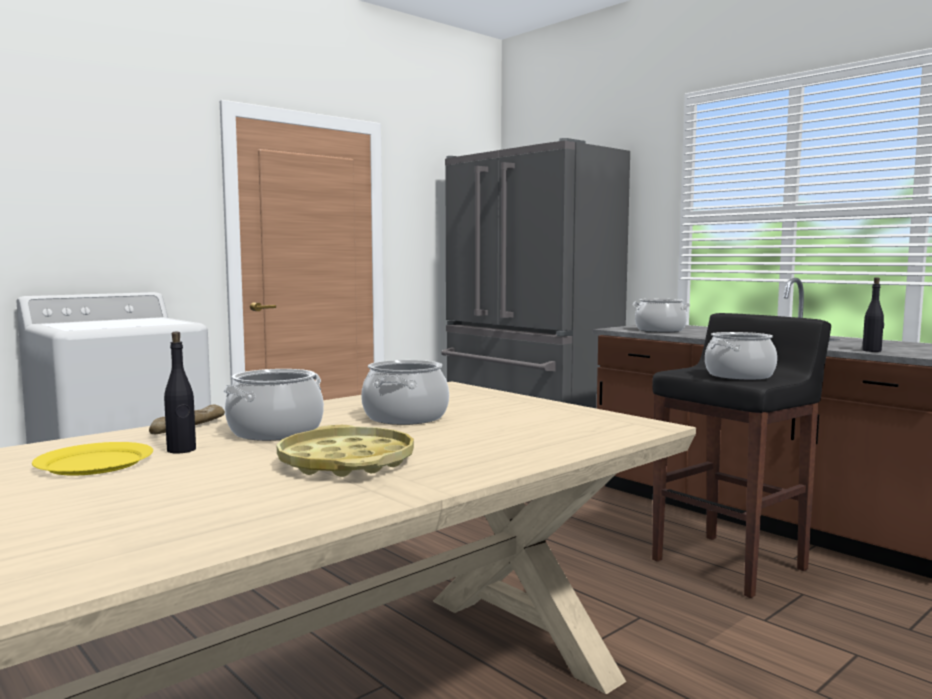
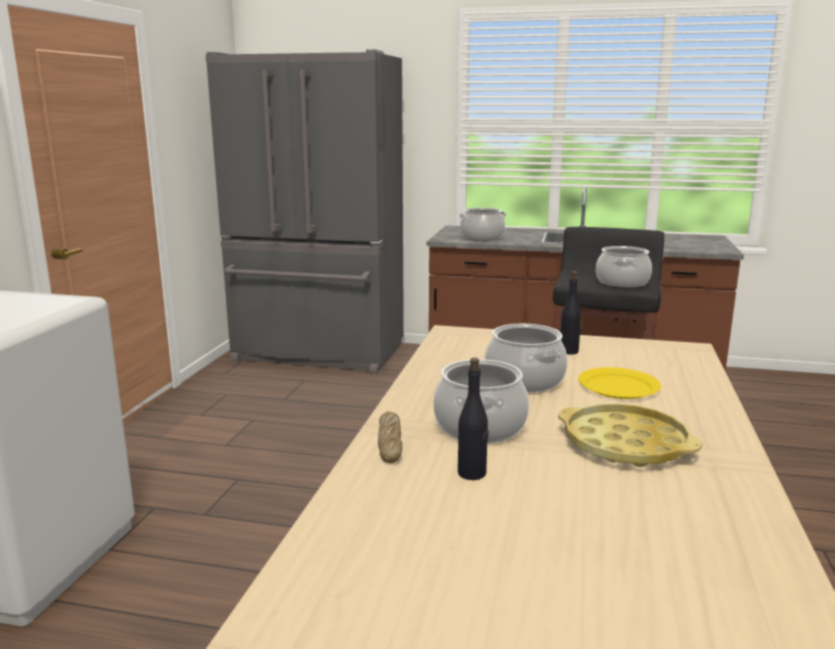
camera: 35 degrees left, 10 degrees up
(94, 463) = (449, 516): yellow plate -> yellow plate (618, 387)
(872, 351) = (672, 248): black bottle -> black bottle (569, 351)

